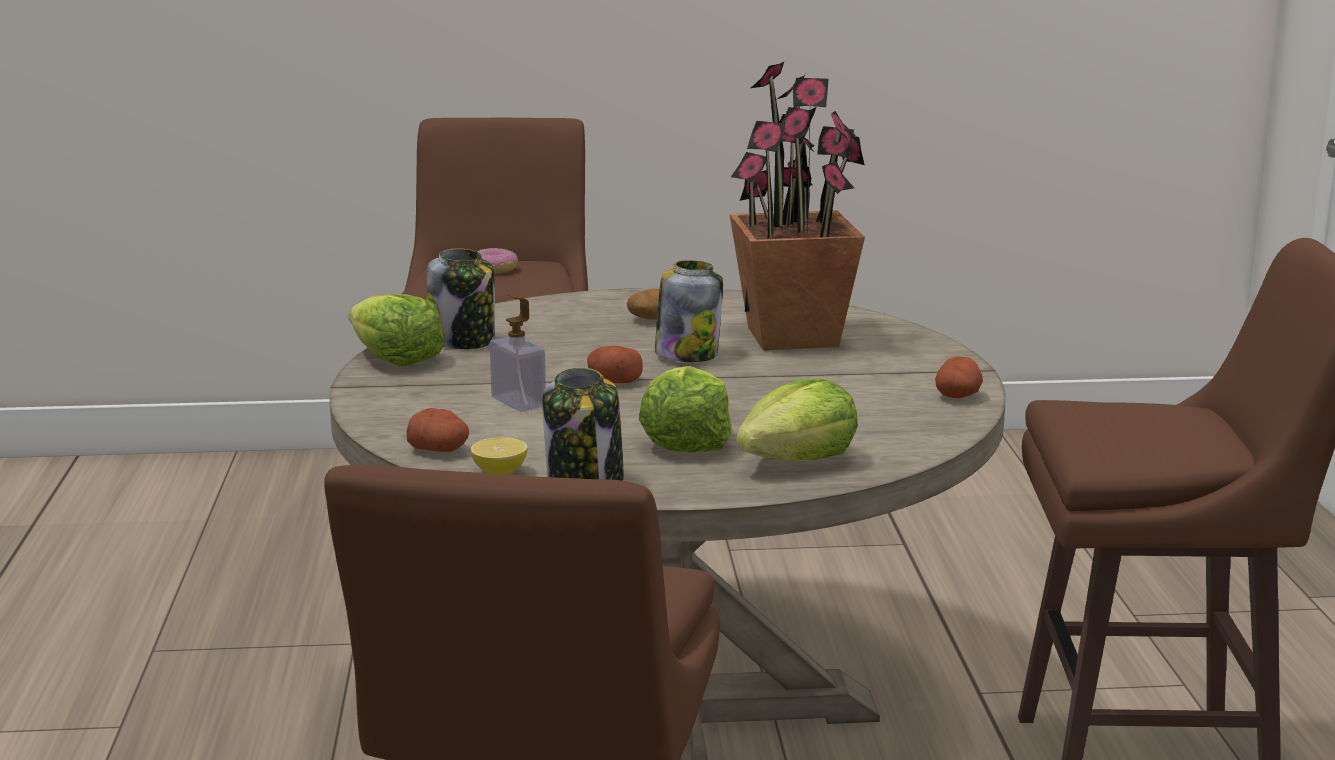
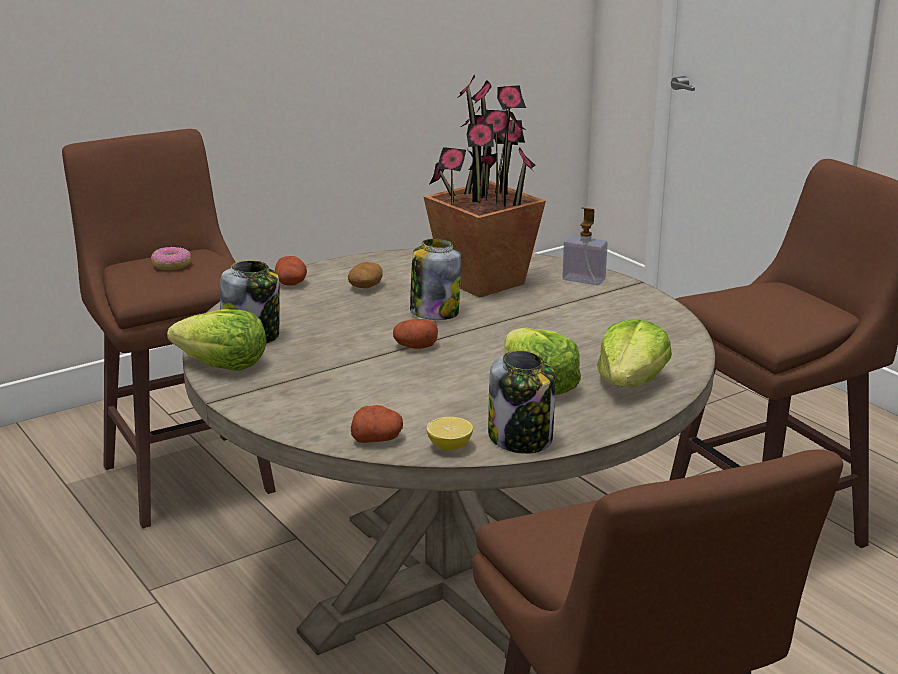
camera: 30 degrees left, 5 degrees up
(518, 402) = (373, 381): soap dispenser -> soap dispenser (583, 279)
(957, 396) = (651, 307): potato -> potato (291, 283)

